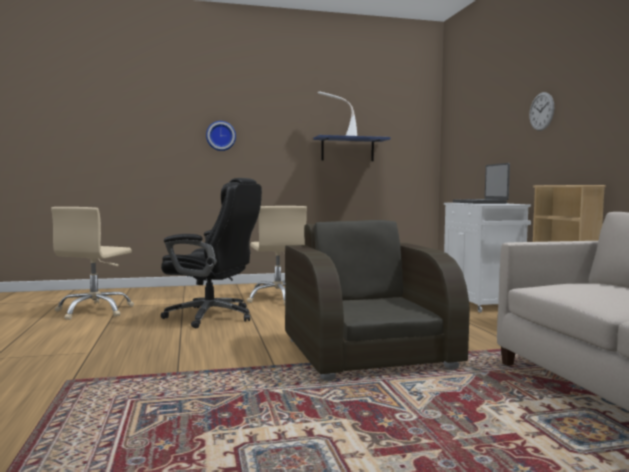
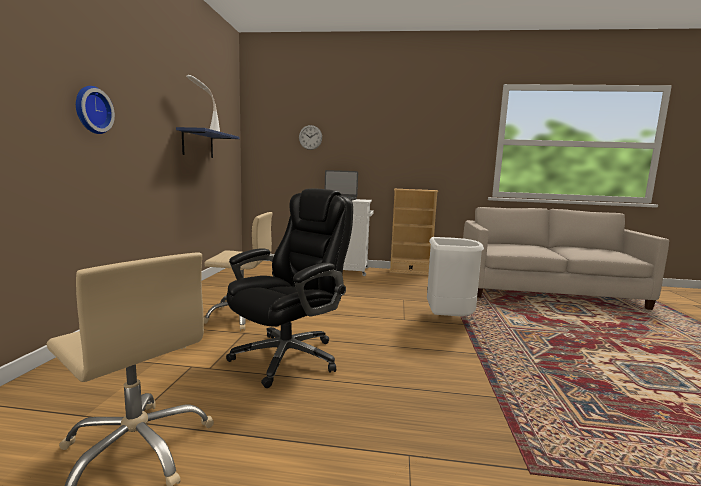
camera: 70 degrees left, 5 degrees up
(367, 353) = (448, 320): brown armchair -> white trash can
(541, 111) = (378, 139): wall clock -> wall clock (310, 137)

